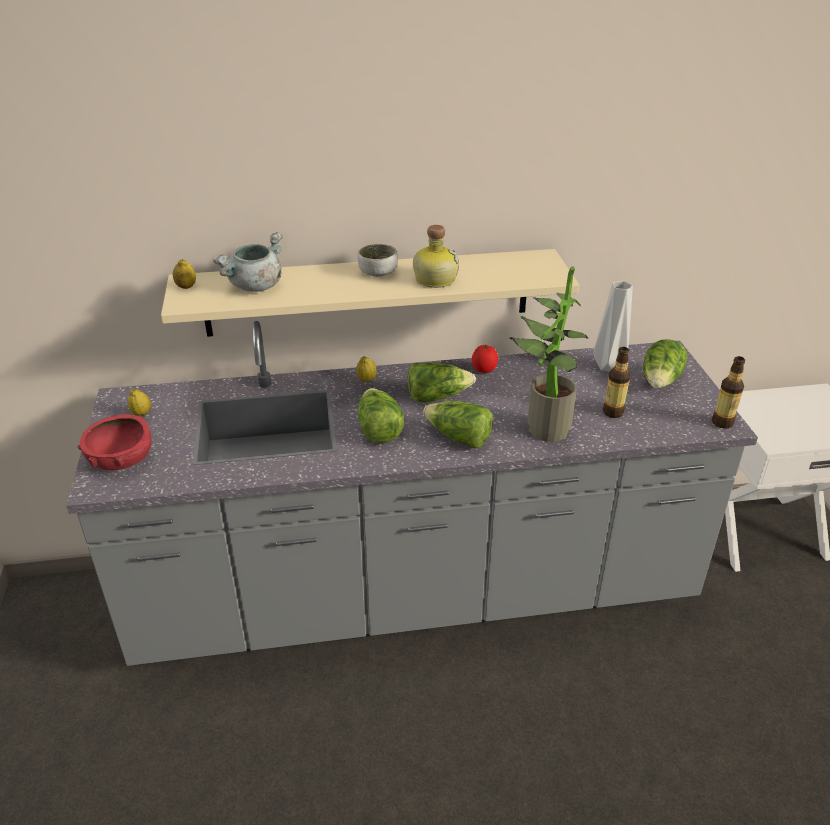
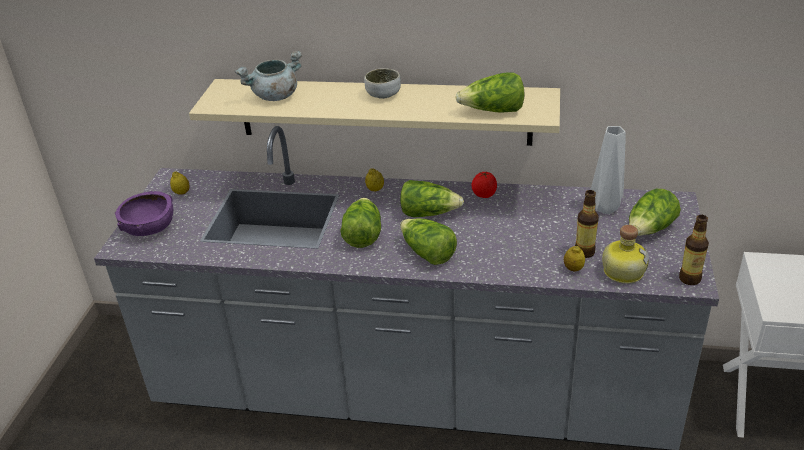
camera: 20 degrees right, 0 degrees up
(121, 459) = (149, 227): red bowl -> purple bowl
(186, 287) = (221, 91): lemon -> lemon (573, 269)
(434, 279) = (428, 105): bottle -> bottle (622, 271)
(505, 277) = (493, 111): none -> lettuce
(542, 428) = (508, 256): potted plant -> none

